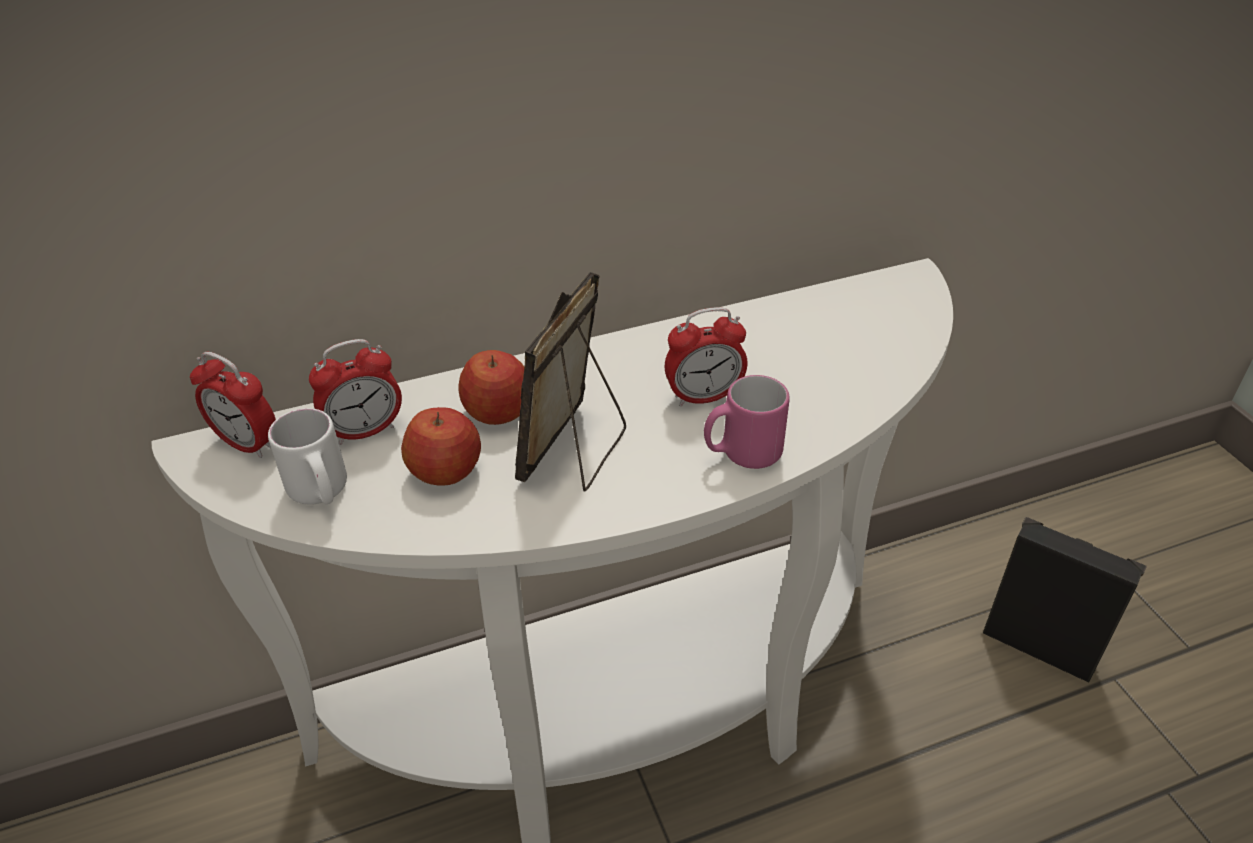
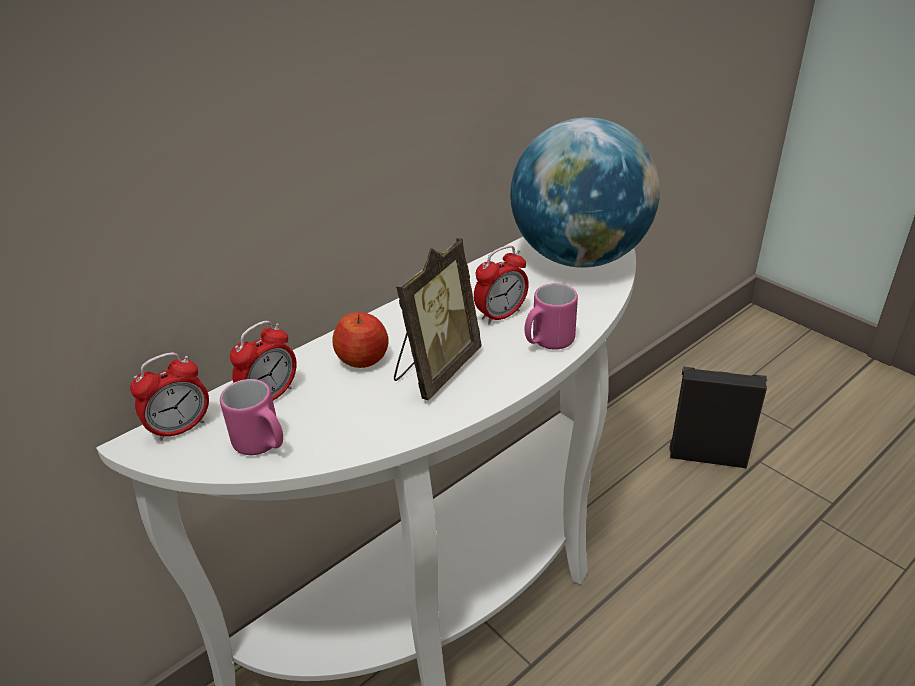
camera: 20 degrees left, 5 degrees down
(247, 444) = (180, 428): alarm clock -> alarm clock turned 45 degrees counterclockwise
(321, 493) = (263, 445): white mug -> pink mug
(446, 470) = (349, 404): apple -> none
(576, 452) = (435, 370): picture frame -> picture frame turned 150 degrees counterclockwise
(861, 339) = (580, 257): none -> globe

